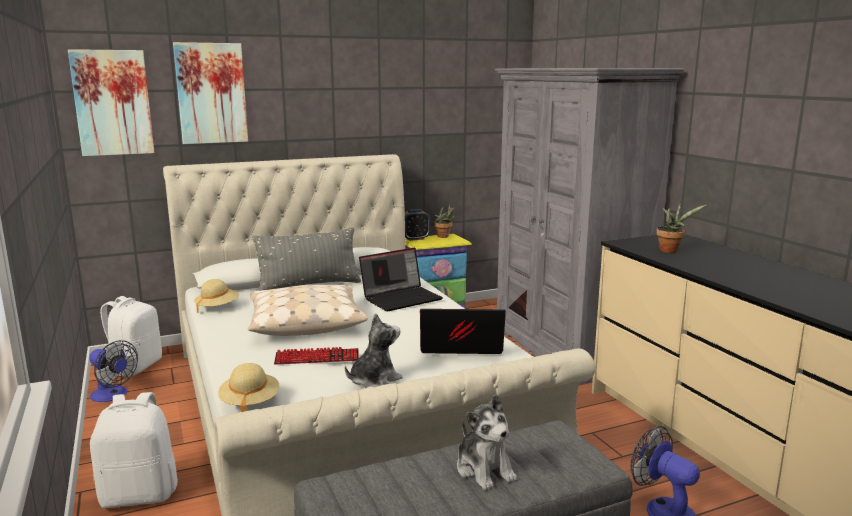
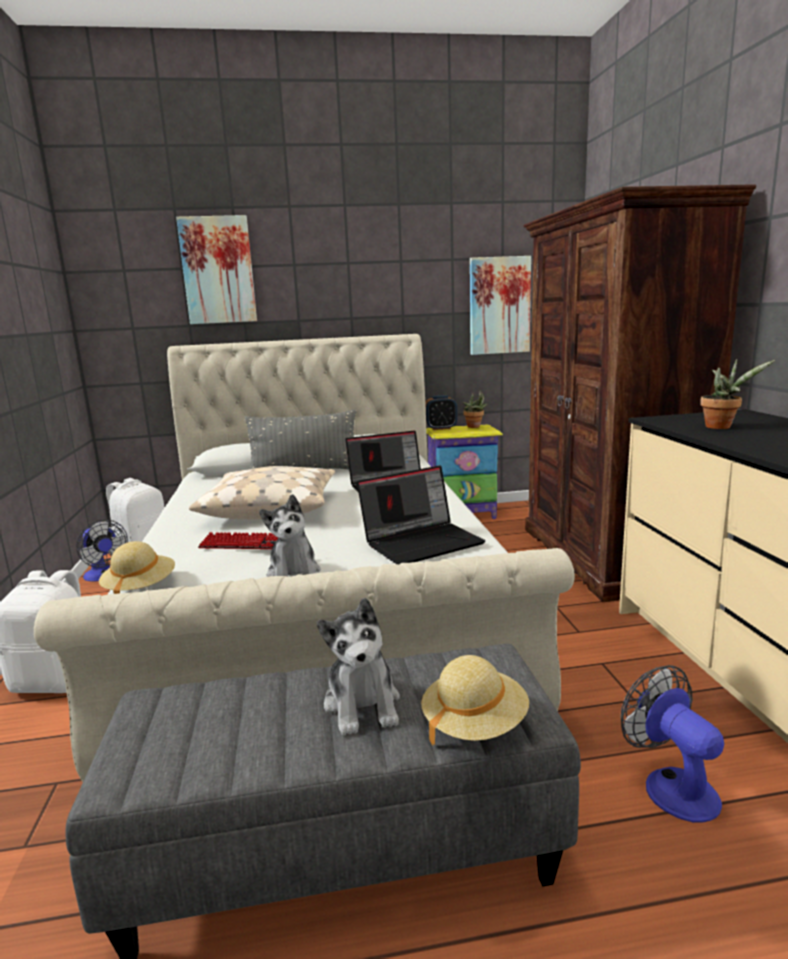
camera: 15 degrees right, 0 degrees up
(112, 103) = (120, 282): picture -> picture (499, 306)
(217, 308) = (198, 490): beige hat -> beige hat (474, 724)
(374, 381) = (294, 574): plush toy -> plush toy turned 105 degrees clockwise
(459, 347) = (422, 542): laptop -> laptop turned 135 degrees clockwise
(565, 347) = (603, 556): grey wardrobe -> brown wardrobe

